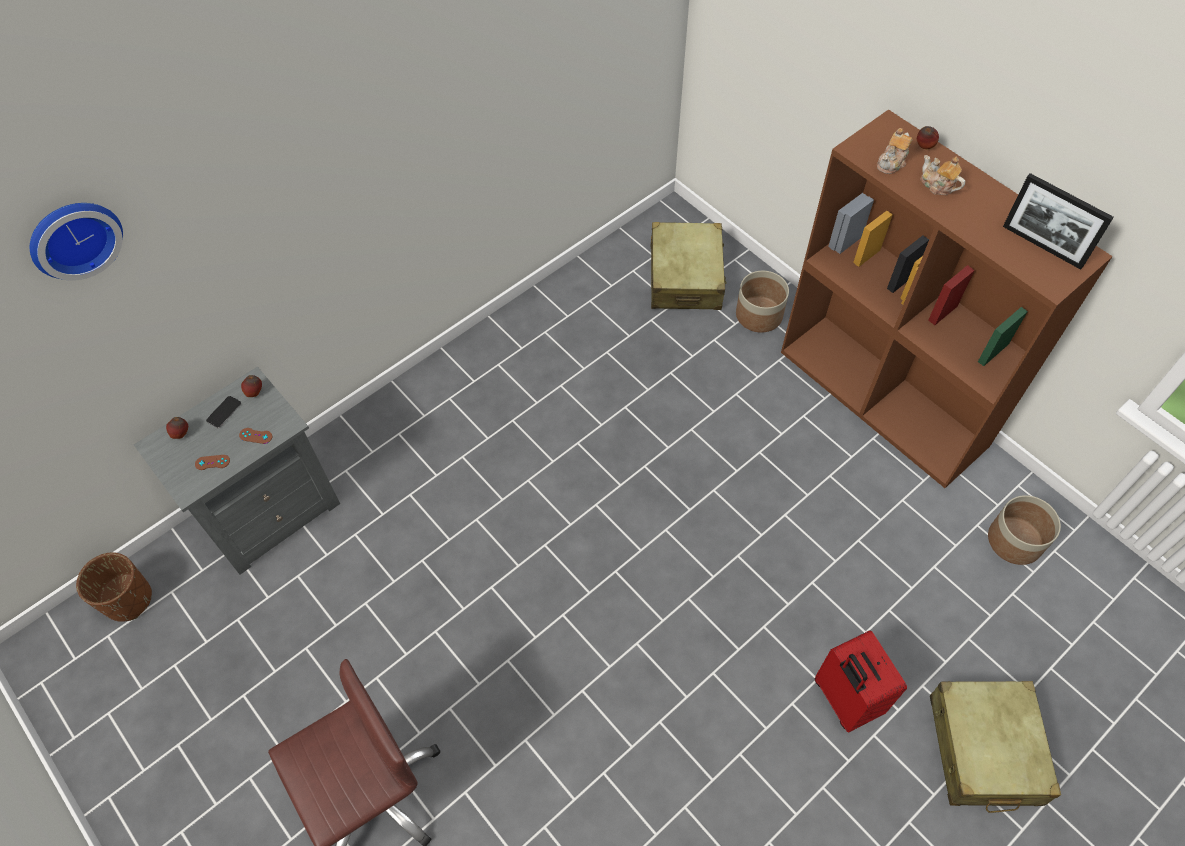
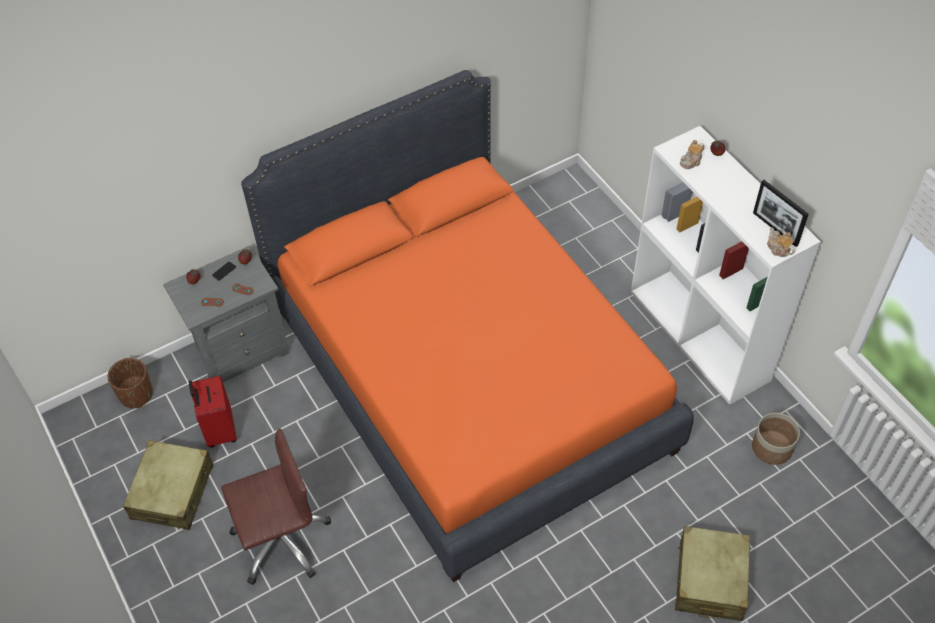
camera: 10 degrees right, 5 degrees down
(73, 237) = (161, 145): wall clock -> none
(594, 503) = (469, 378): none -> orange bed
(685, 277) = (571, 228): beige suitcase -> beige suitcase (173, 491)
(759, 315) = (621, 263): planter -> none
(844, 699) = (618, 533): red suitcase -> red suitcase (219, 431)
(884, 398) = (700, 335): brown bookcase -> white bookcase
(937, 185) = (717, 180): teapot -> teapot (778, 249)

